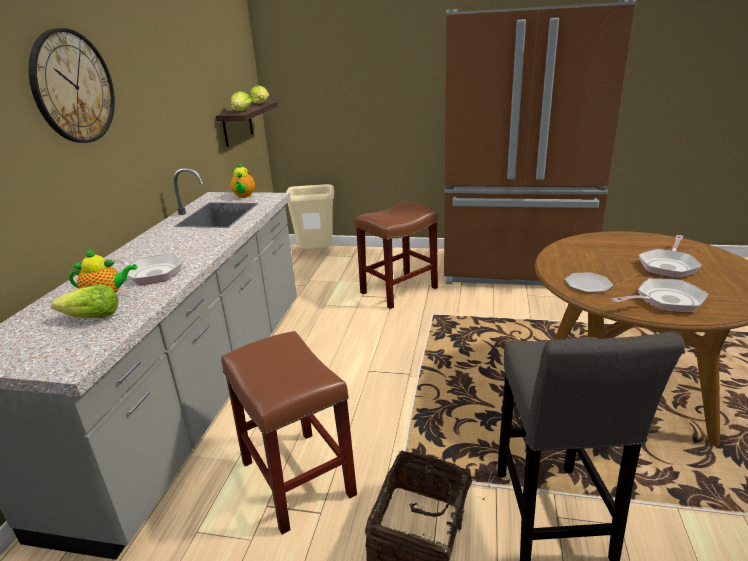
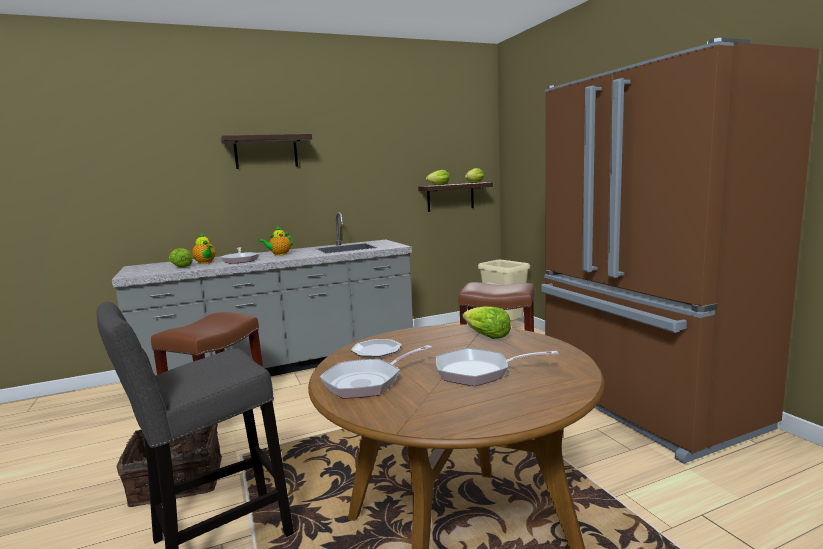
camera: 55 degrees right, 15 degrees down
(73, 87) = (266, 152): wall clock -> shelf
(244, 196) = (387, 243): teapot -> teapot (279, 254)
(589, 245) = (485, 336): none -> lettuce
(665, 301) = (367, 382): frying pan -> frying pan turned 105 degrees clockwise

